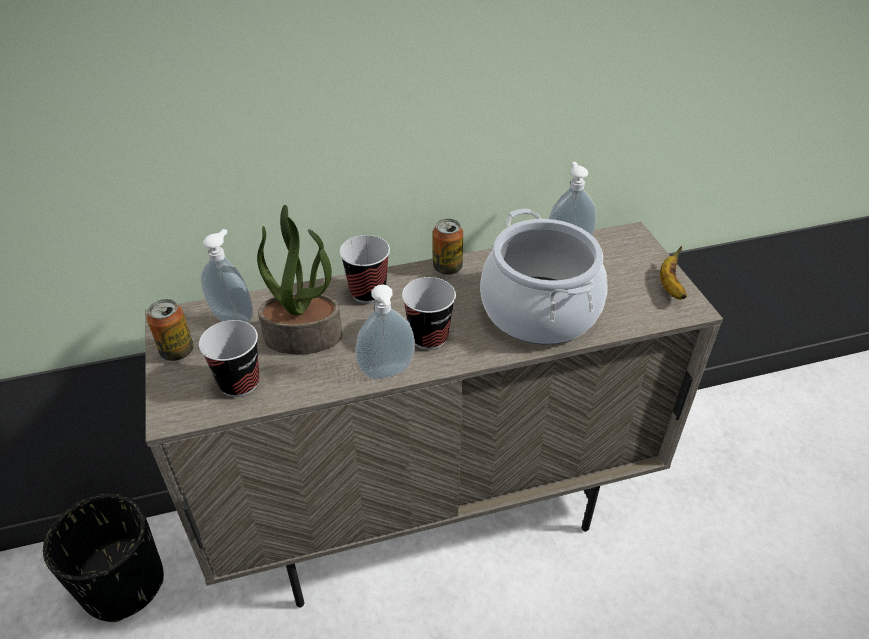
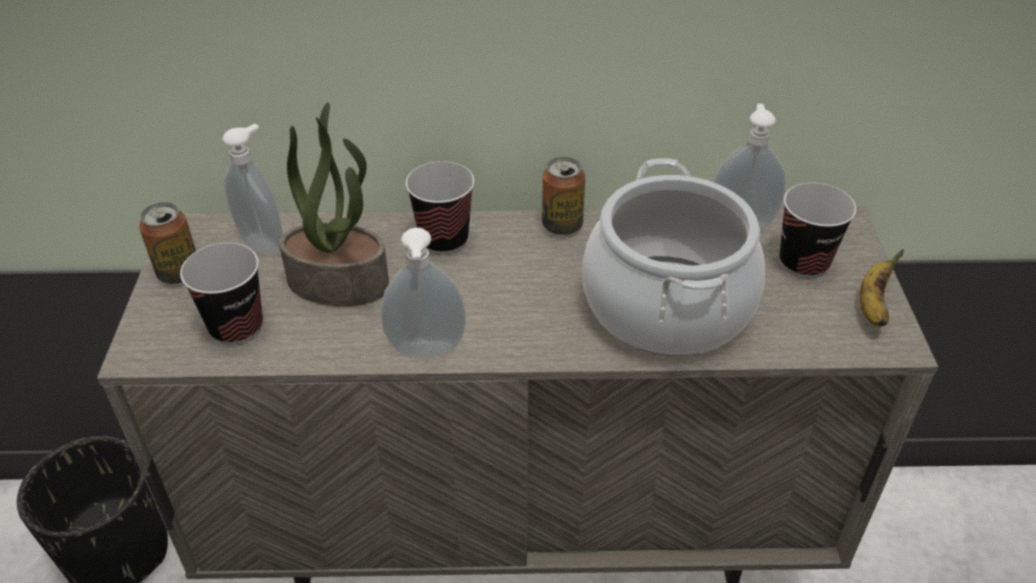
camera: 15 degrees right, 0 degrees up
(429, 337) = (500, 314): cup -> cup (803, 263)

